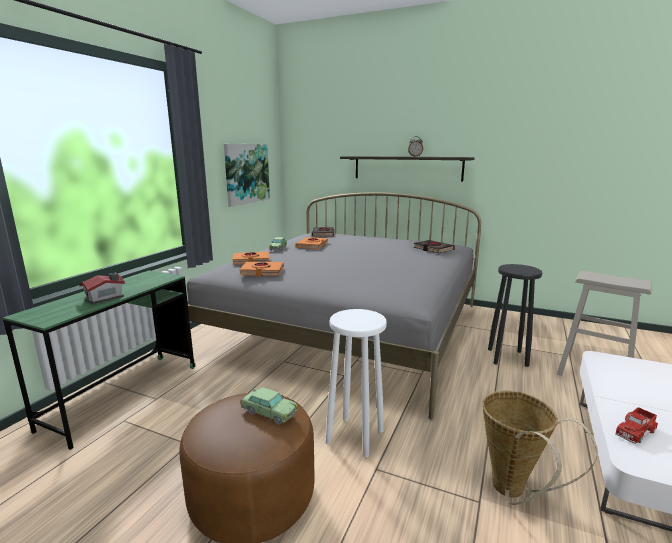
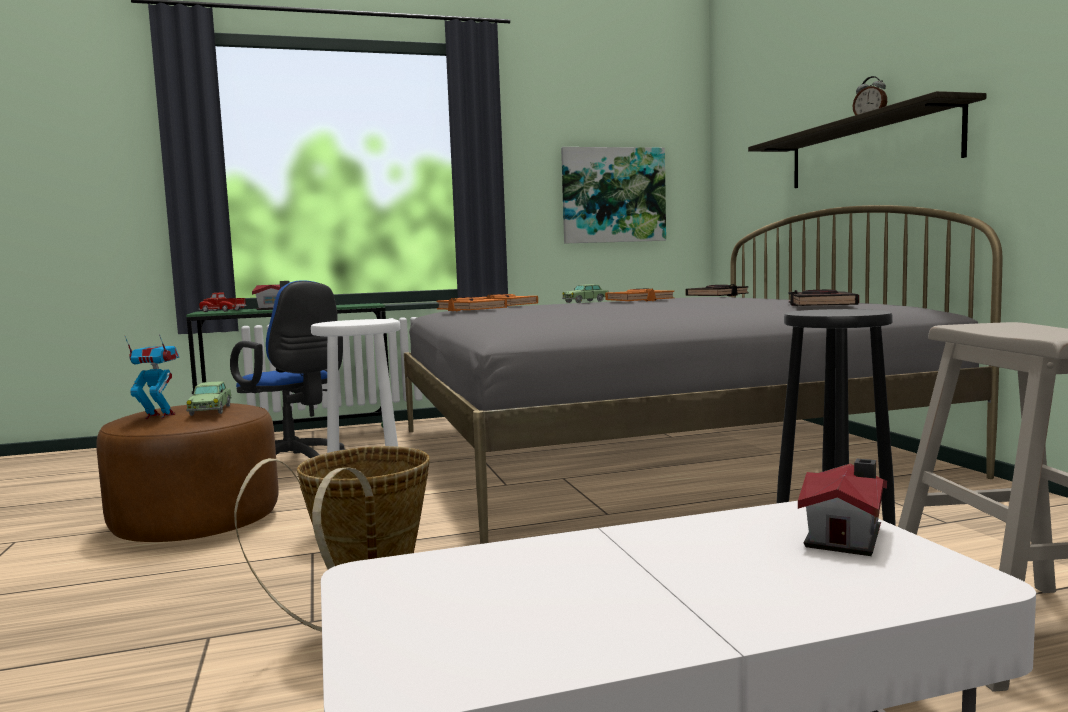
camera: 50 degrees right, 10 degrees down
(187, 418) = (295, 467): none -> blue office chair
(256, 437) = (159, 416): none -> toy robot
(630, 366) = (847, 536): none -> toy house
(635, 431) = (495, 566): toy truck -> toy truck (222, 311)

